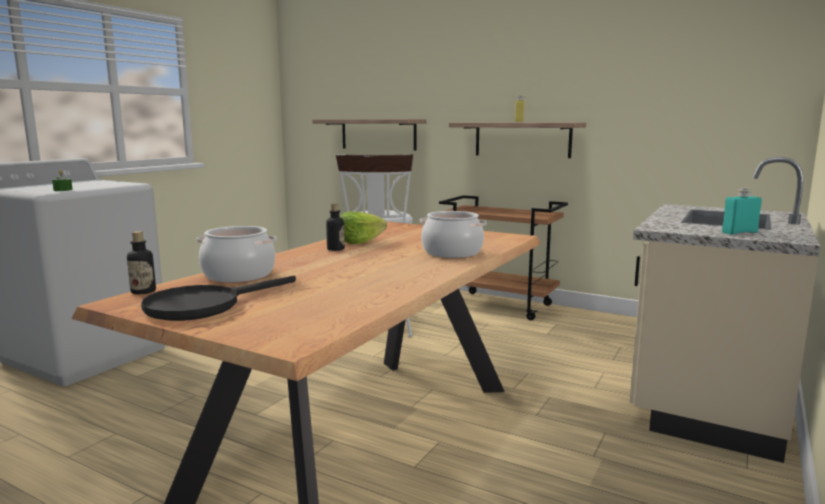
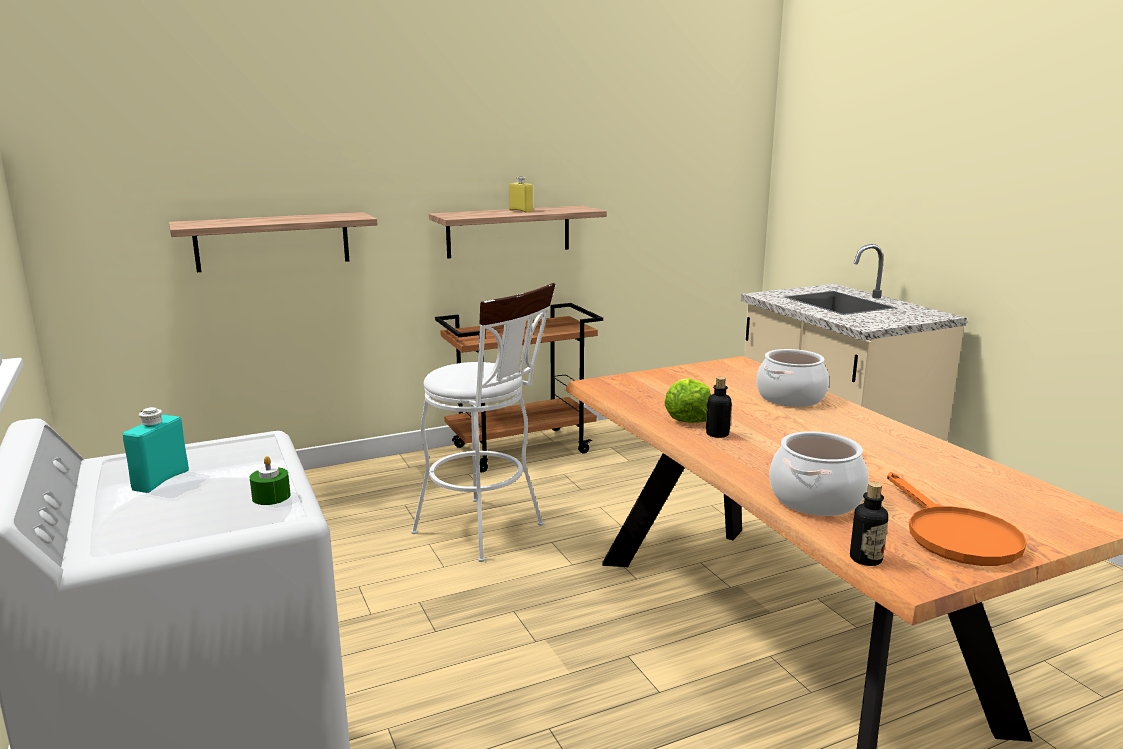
camera: 55 degrees left, 5 degrees up
(205, 305) = (953, 535): black frying pan -> orange frying pan
(739, 232) = (904, 316): turquoise bottle -> turquoise bottle (161, 480)

